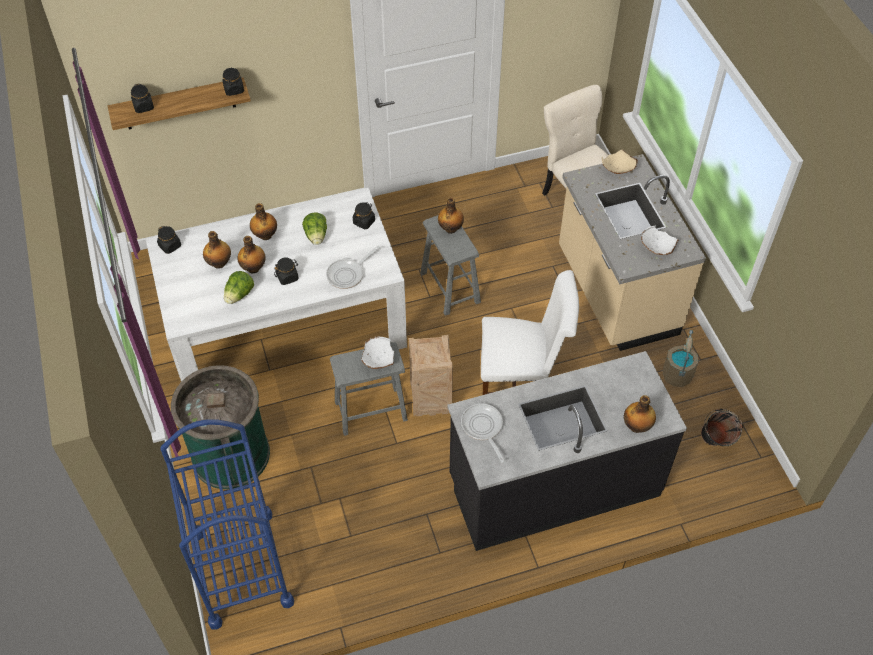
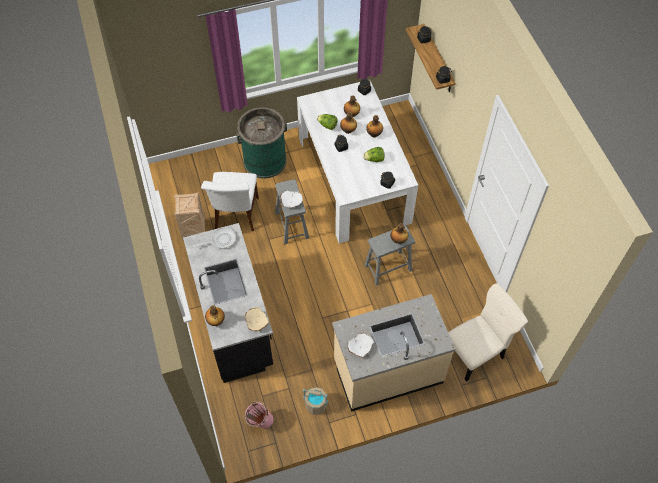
camera: 90 degrees right, 5 degrees up
(241, 568) = (196, 171): blue cart -> none
(348, 274) = (344, 176): frying pan -> none
(431, 401) = (298, 257): crate -> crate (194, 232)
(521, 383) = (310, 307): white chair -> white chair (236, 216)
(618, 170) = (436, 330): beige bowl -> beige bowl (256, 323)
(714, 444) = (259, 422): black bucket -> pink bucket

